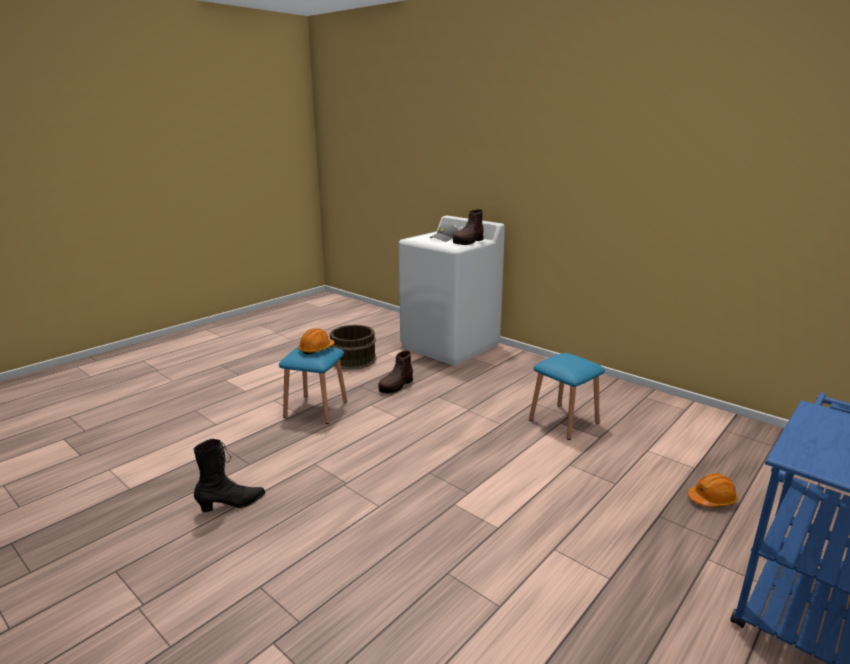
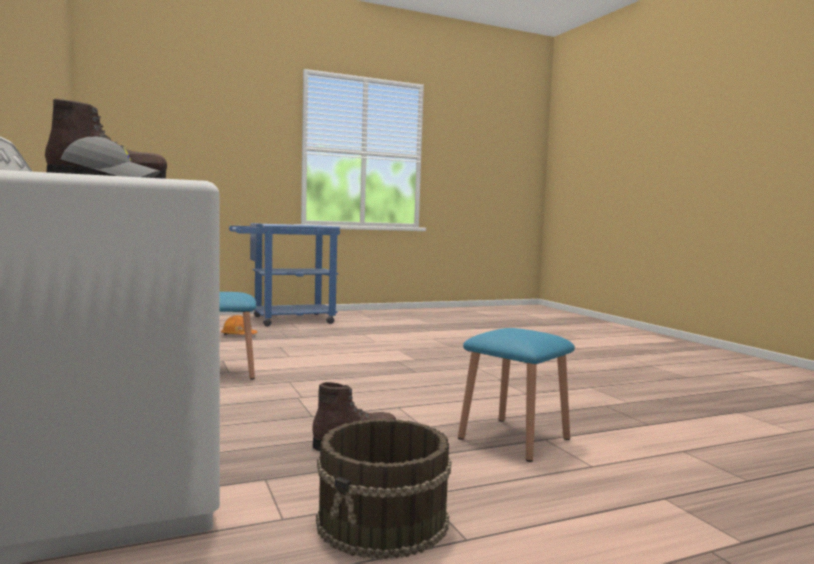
camera: 155 degrees left, 15 degrees down
(232, 504) = (610, 386): black boot -> none
(316, 349) = (511, 331): orange hard hat -> none

